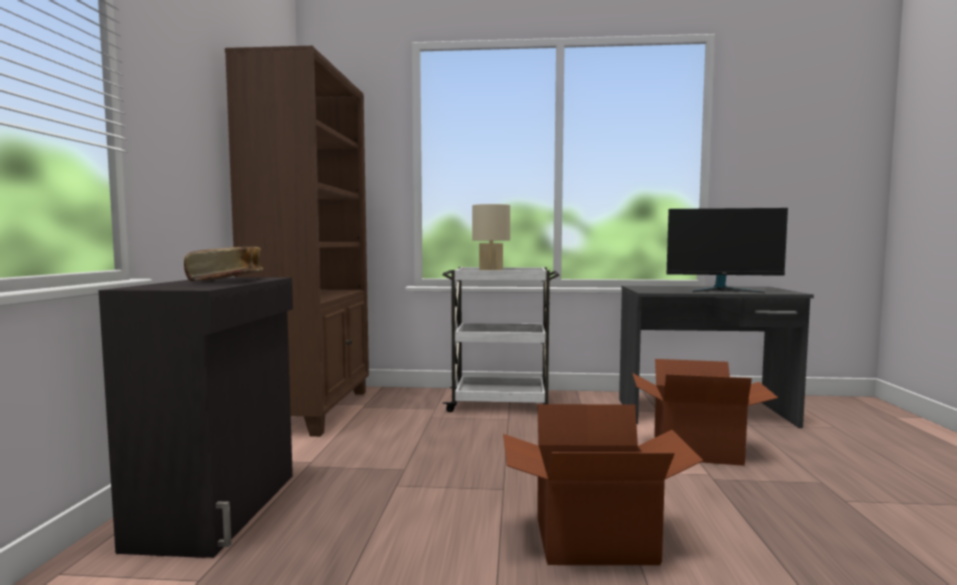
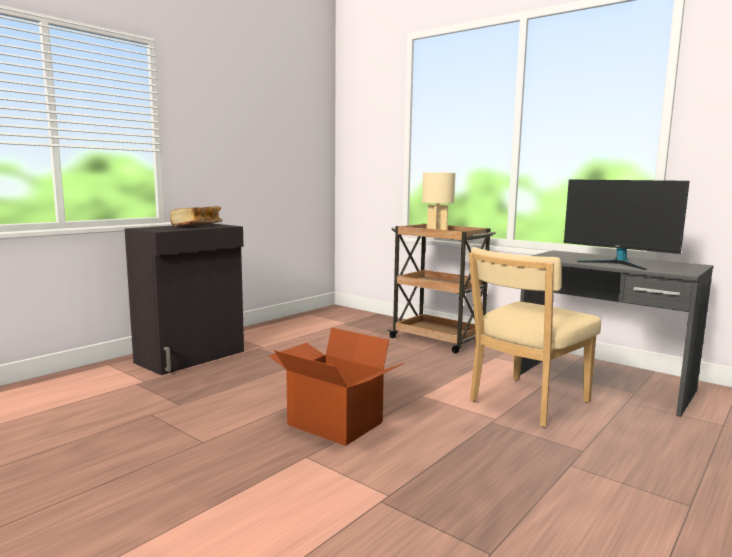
camera: 35 degrees right, 5 degrees up
(314, 410) = (312, 320): brown bookcase -> none
(501, 404) = (438, 340): white cart -> brown cart
(696, 450) = (525, 403): cardboard box -> beige chair

